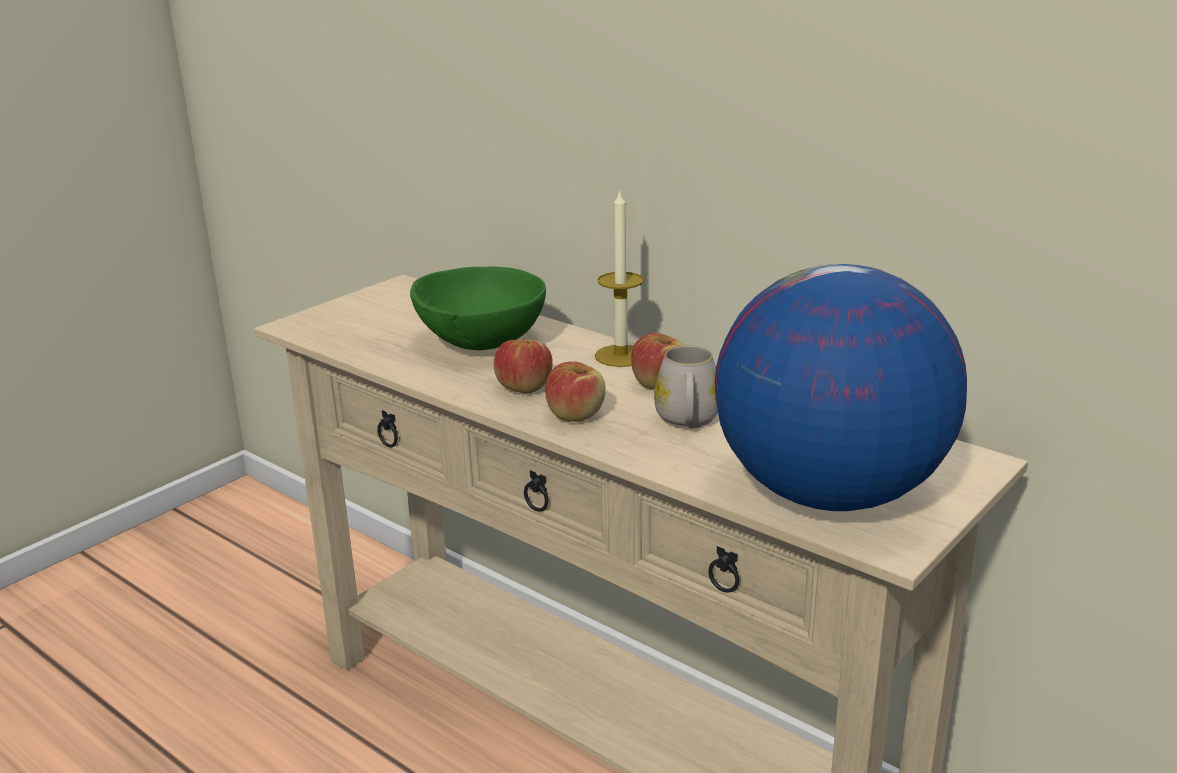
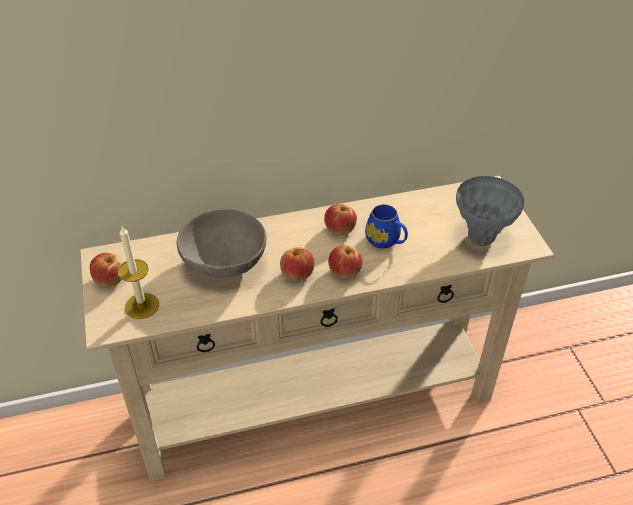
camera: 55 degrees left, 20 degrees up
(372, 301) = (110, 279): none -> apple
(482, 343) = (226, 263): green bowl -> grey bowl
(621, 356) = (297, 225): candle -> candle (142, 306)
(687, 421) = (386, 241): white mug -> blue mug
(828, 493) = (481, 238): globe -> grey vase

